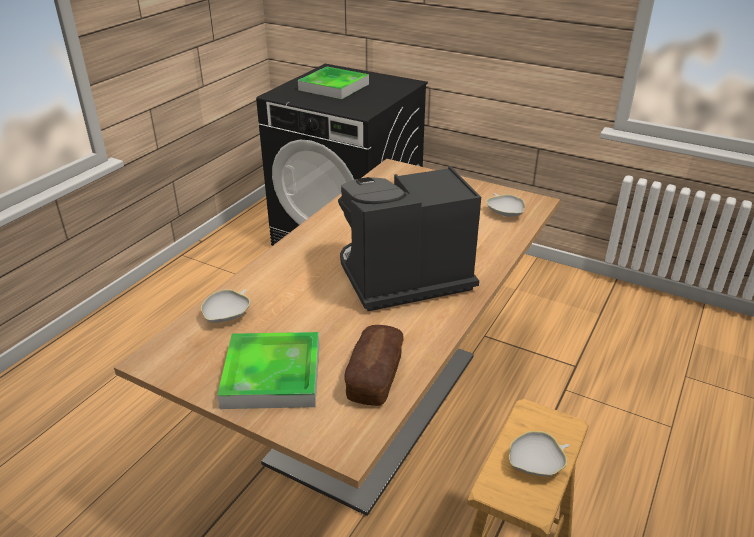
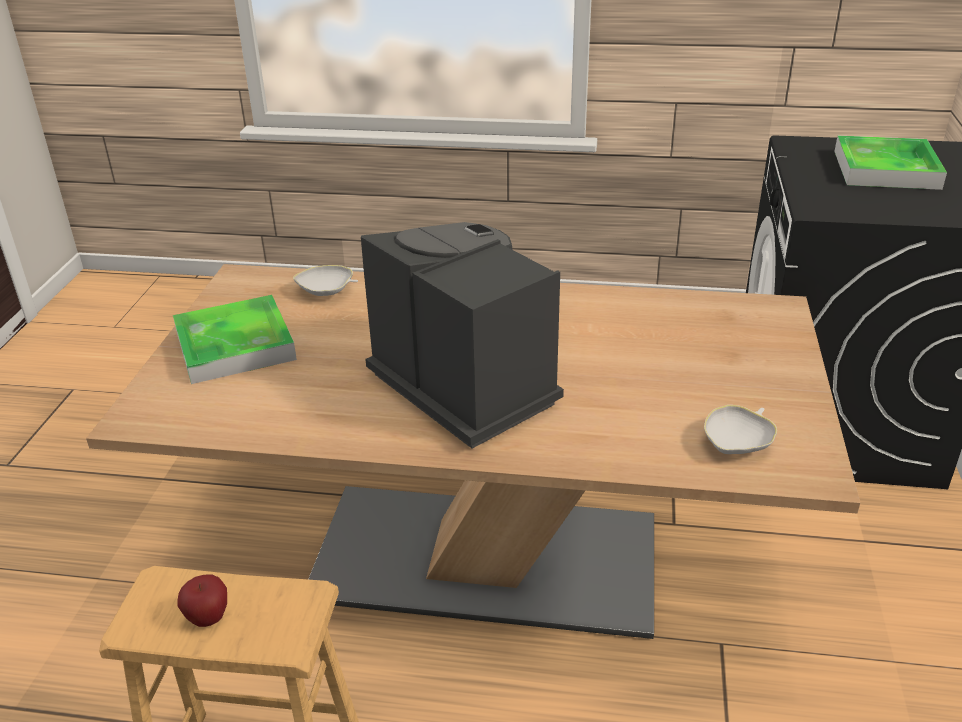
camera: 70 degrees right, 0 degrees up
(375, 377) = (251, 410): bread -> none
(536, 463) = (208, 618): white bowl -> apple

